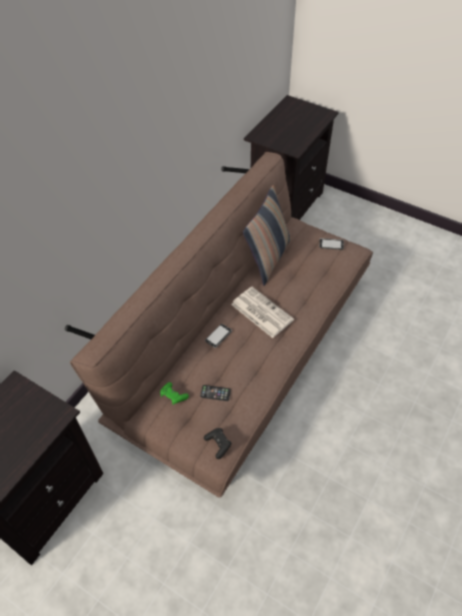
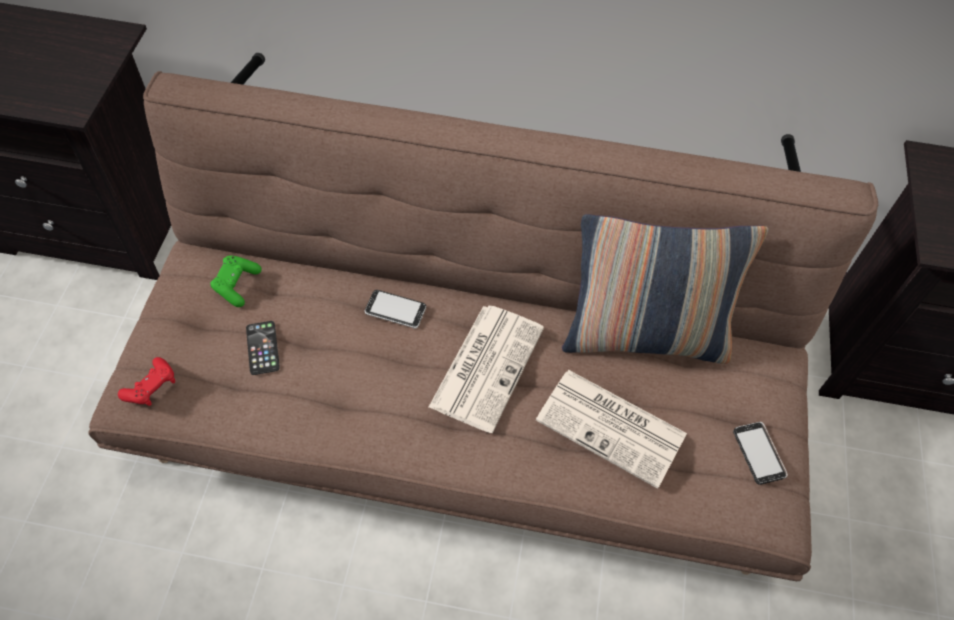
camera: 65 degrees right, 5 degrees up
(218, 444) = (152, 388): black game controller -> red game controller
(305, 281) = (613, 427): none -> newspaper

